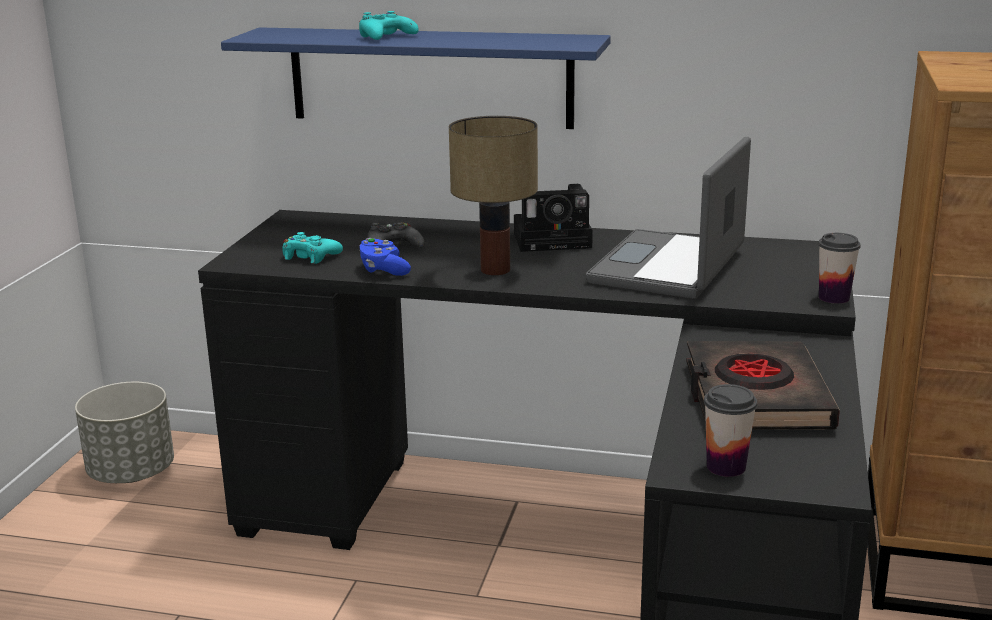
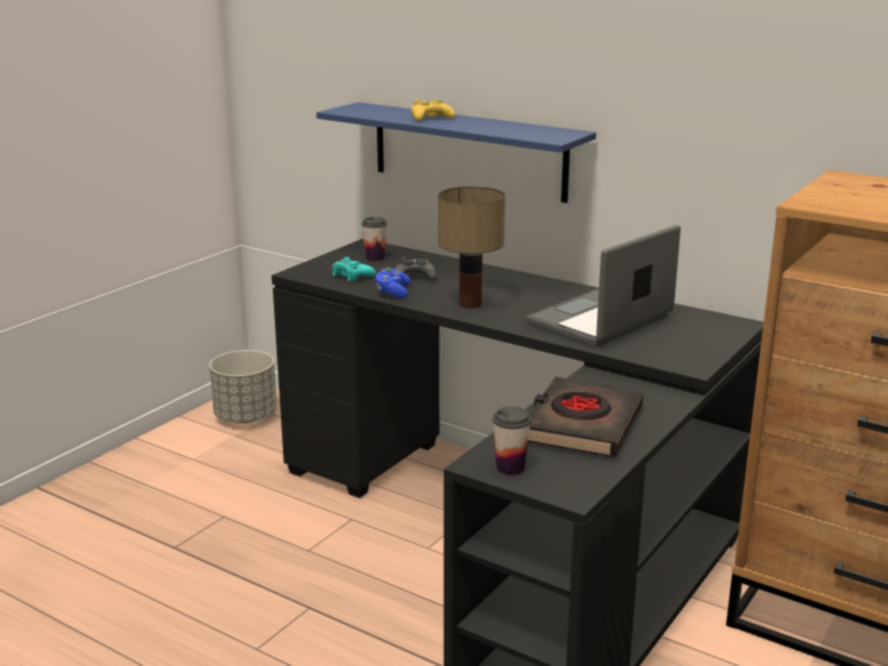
camera: 20 degrees right, 0 degrees up
(386, 36) = (430, 118): turquoise game controller -> yellow game controller
(556, 239) = (537, 288): camera -> none
(834, 298) = (705, 363): cup -> cup (375, 258)

